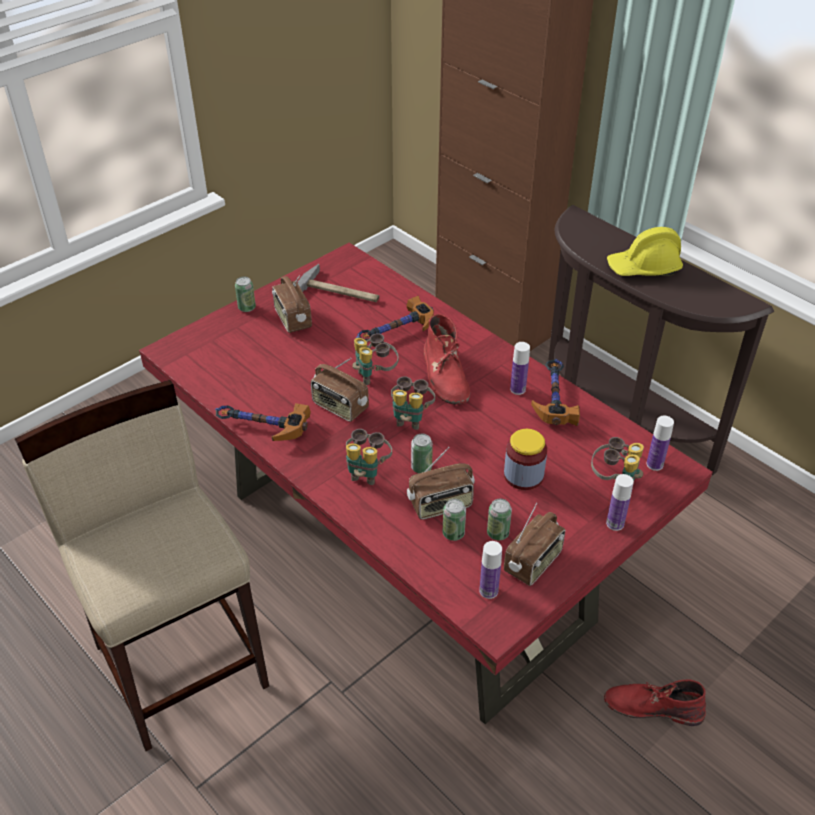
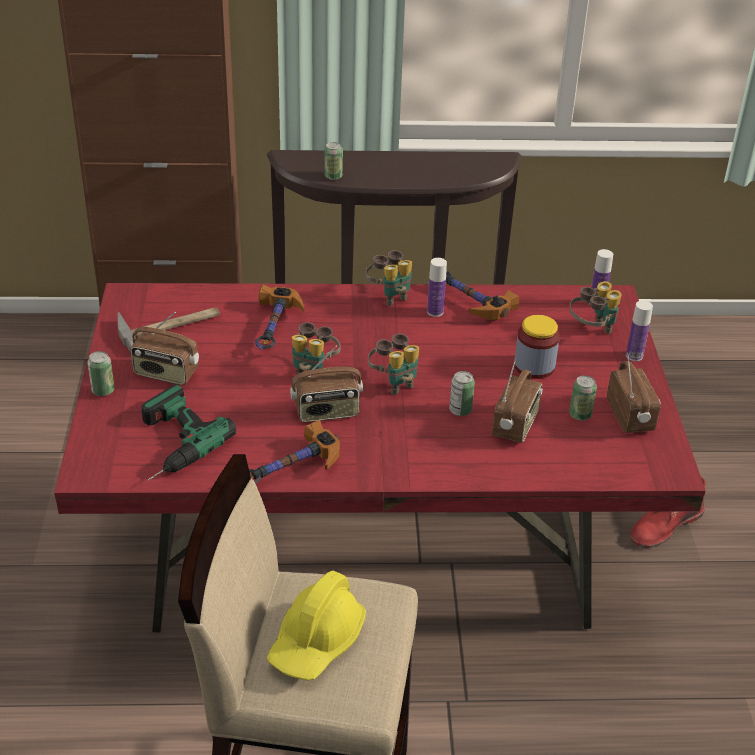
camera: 50 degrees left, 5 degrees down
(228, 363) = (168, 444): none -> power drill
(367, 472) = (428, 442): binoculars -> binoculars (389, 295)
(445, 375) = (367, 336): red boot -> none
(453, 533) = (554, 436): can -> can (333, 176)
(488, 591) = (634, 454): bottle -> none
(644, 268) = (399, 170): yellow hard hat -> yellow hard hat (317, 641)

